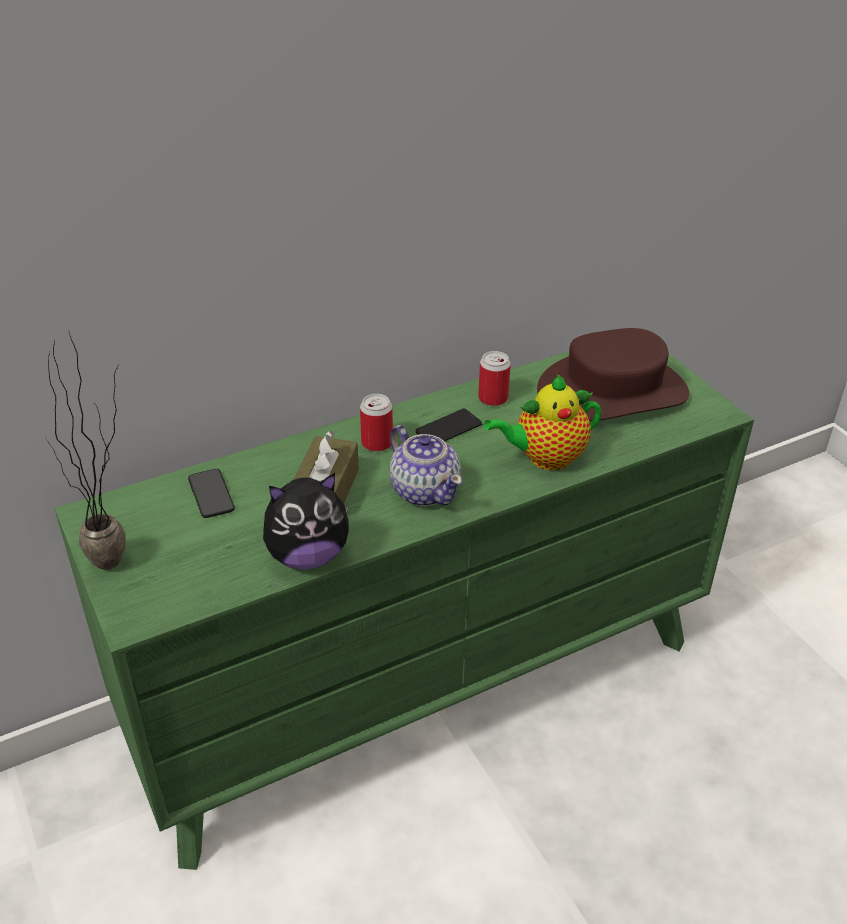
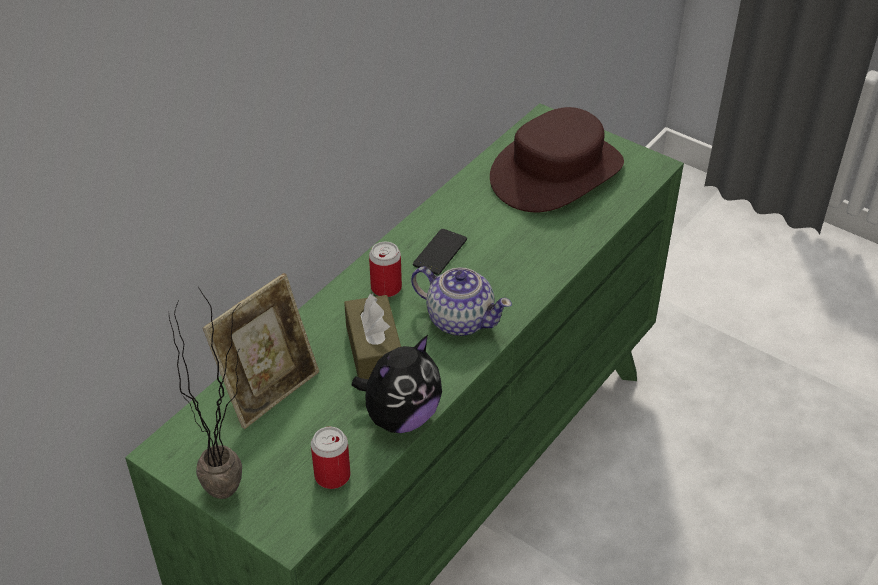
camera: 25 degrees left, 5 degrees up
(211, 494) = (269, 390): phone -> picture frame
(493, 398) = (459, 210): can -> can (332, 476)
(545, 458) = (540, 254): teapot -> none

